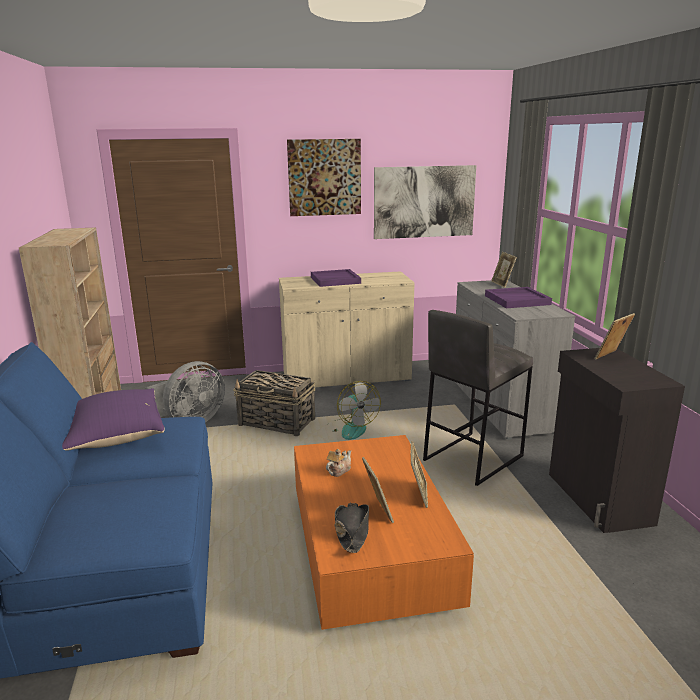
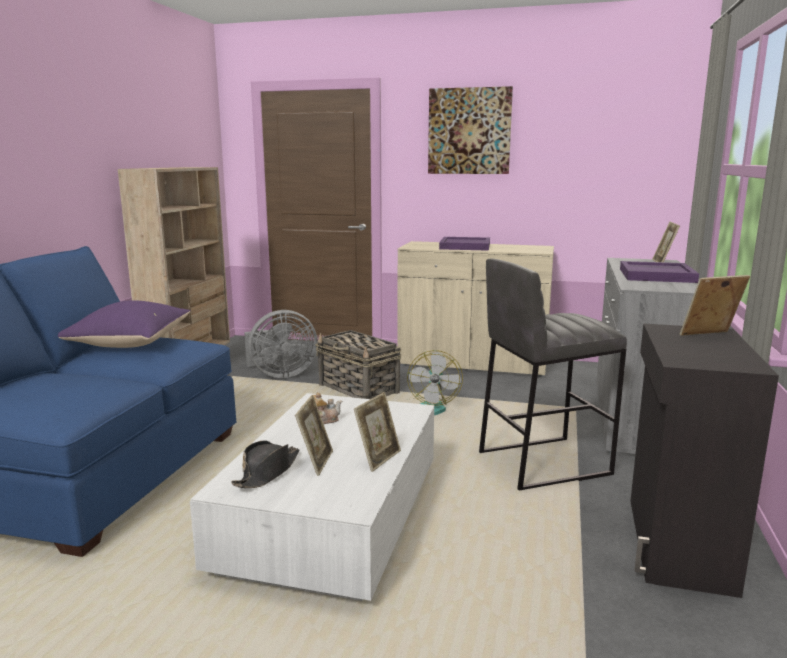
camera: 25 degrees right, 5 degrees down
(370, 548) = (333, 517): orange coffee table -> white coffee table
(424, 202) = (590, 163): picture -> none

